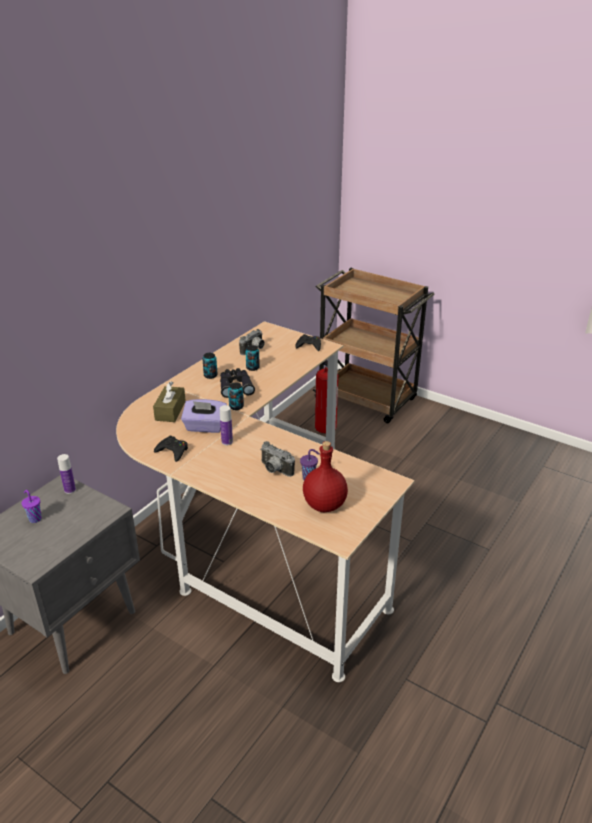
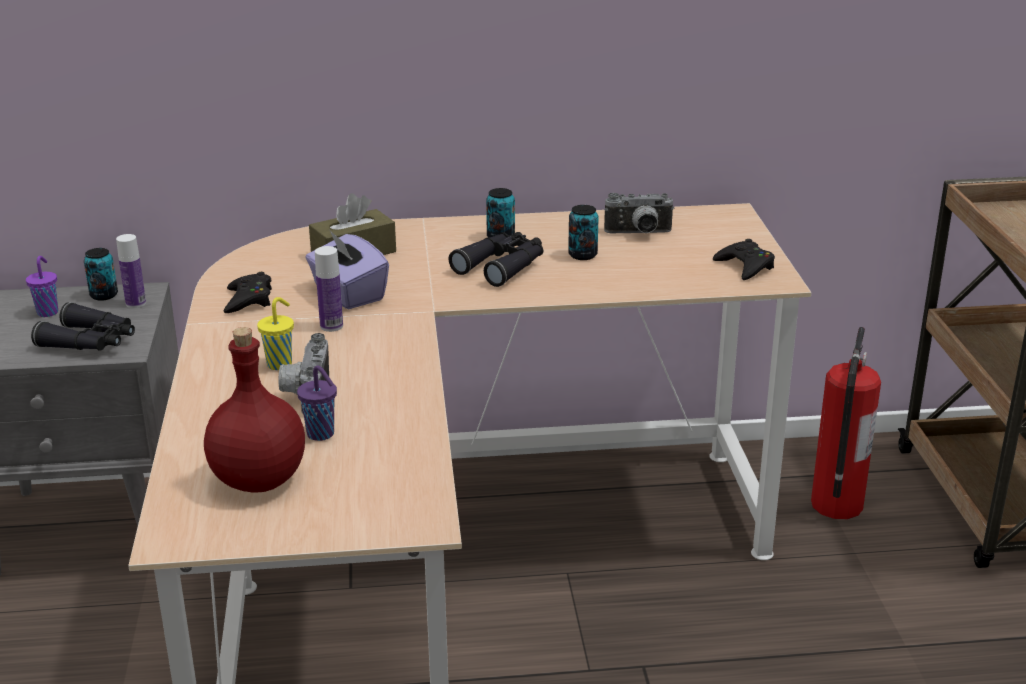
camera: 50 degrees right, 5 degrees down
(88, 516) = (91, 342): none -> black binoculars
(236, 406) = (443, 291): can -> can (104, 295)
(241, 466) = (280, 364): none -> yellow cup

